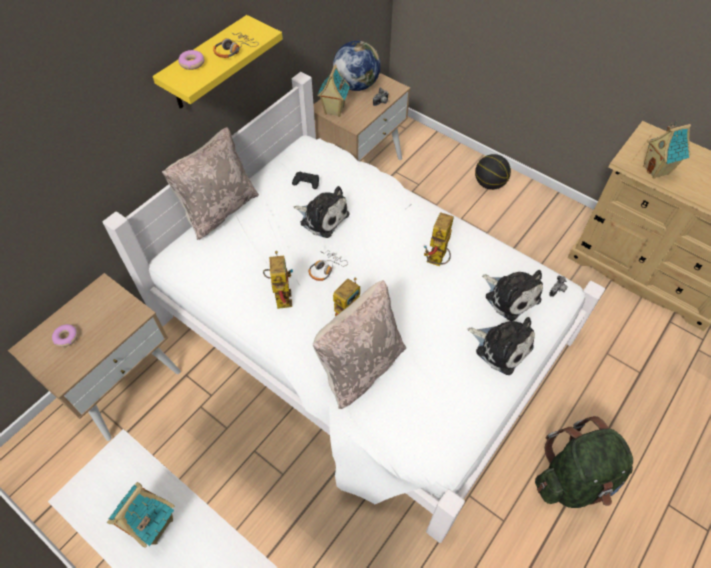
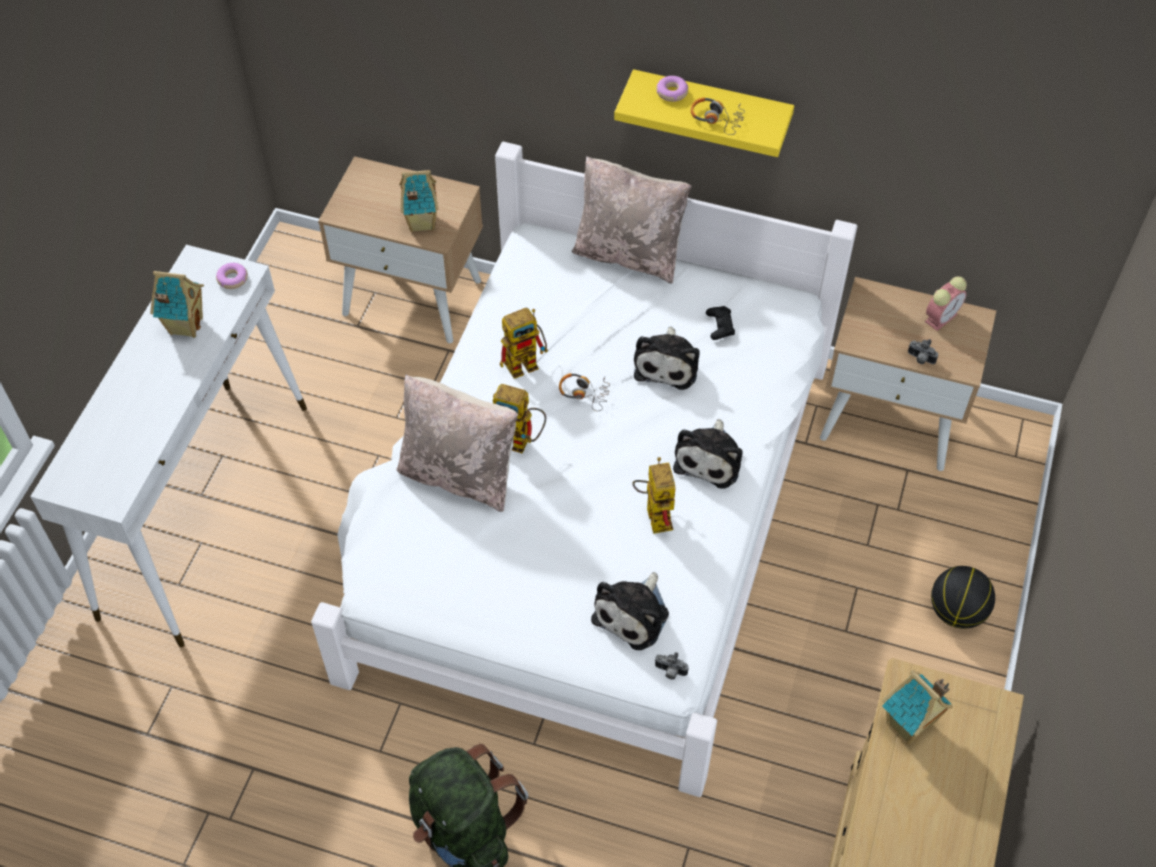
camera: 70 degrees right, 0 degrees up
(66, 337) = (386, 194): donut -> donut (232, 279)
(333, 111) = (867, 307): toy house -> toy house (420, 222)
(356, 85) = (941, 317): globe -> alarm clock
(437, 261) = (654, 513): toy robot -> toy robot turned 75 degrees clockwise
(501, 347) = (546, 618): plush toy -> plush toy (710, 458)

